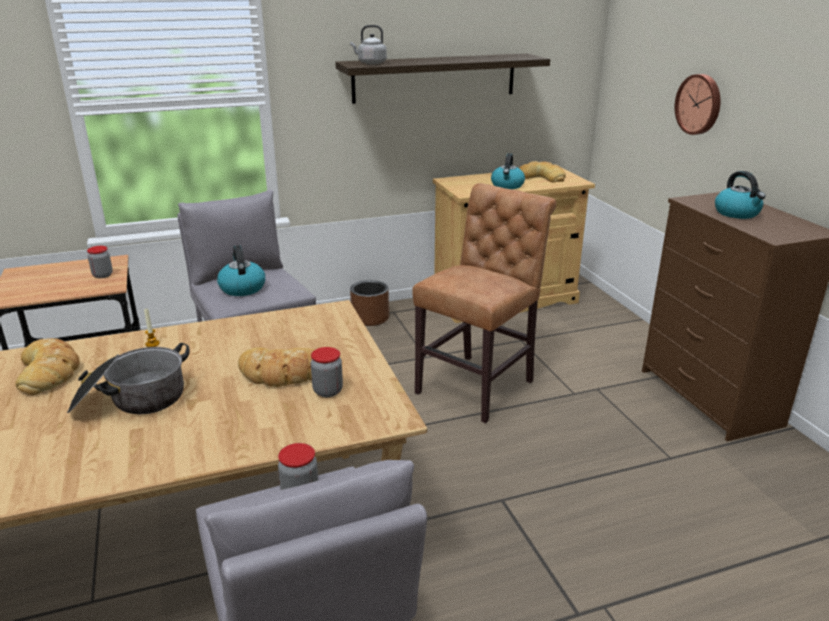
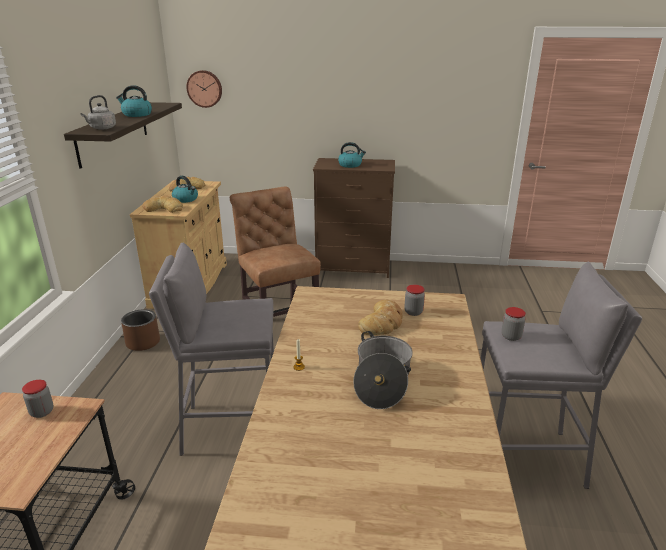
camera: 65 degrees left, 0 degrees up
(50, 371) = (307, 420): bread -> bread (163, 208)
(242, 288) = (232, 320): kettle -> kettle (136, 114)
(699, 104) = (278, 115): wall clock -> wall clock (205, 88)

